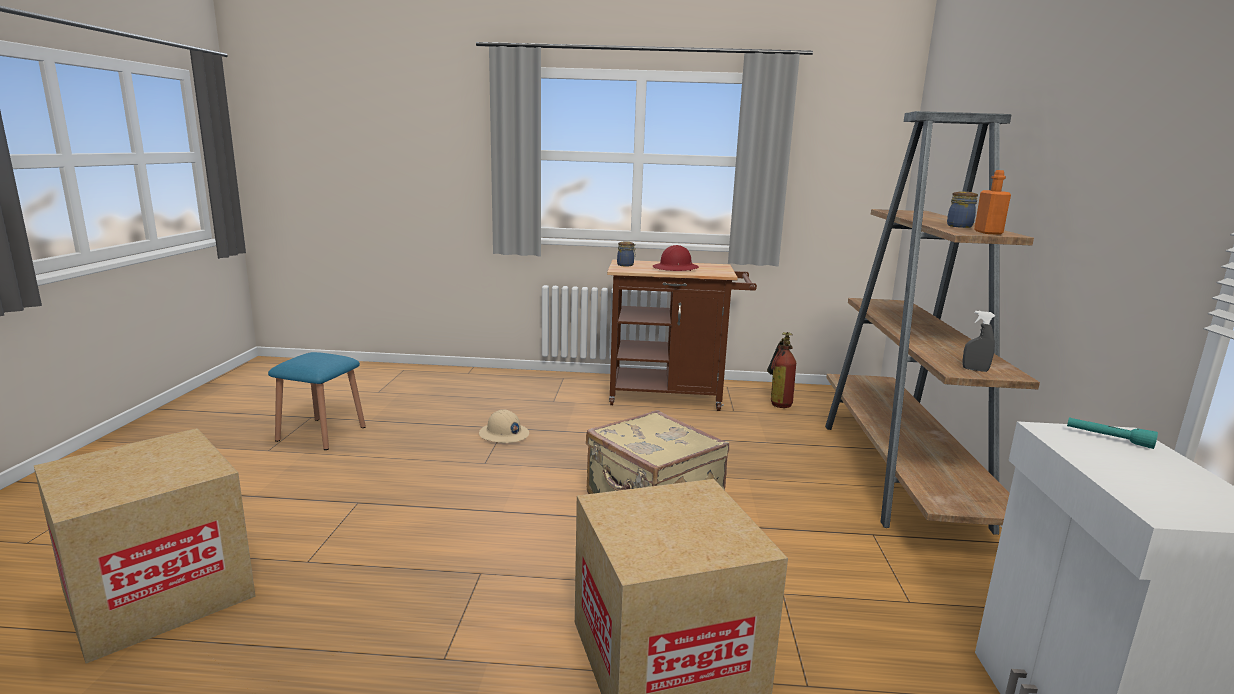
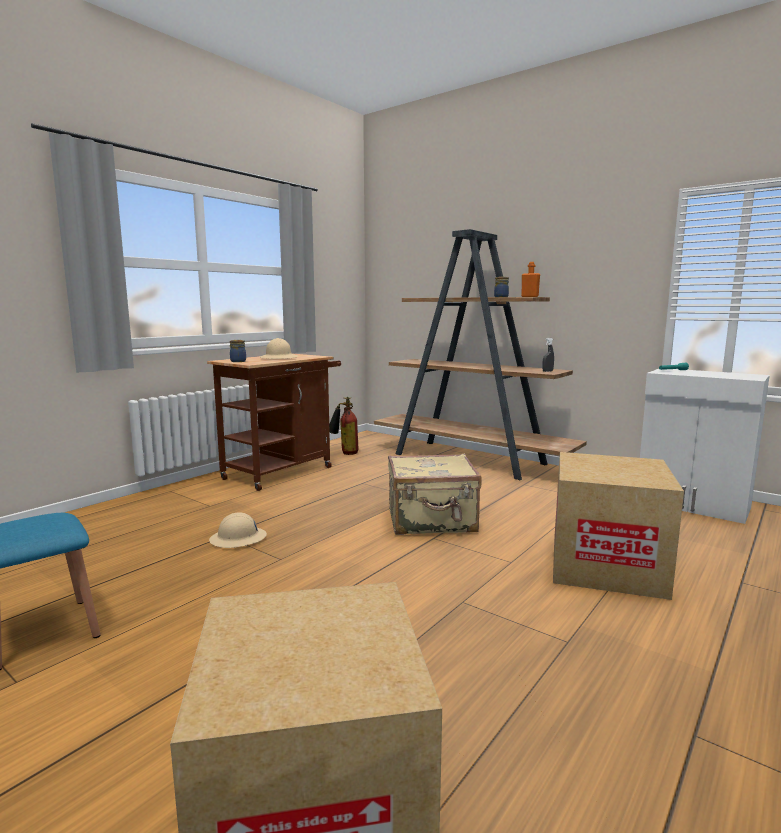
camera: 55 degrees left, 5 degrees down
(675, 268) = (279, 358): red hard hat -> beige hard hat

